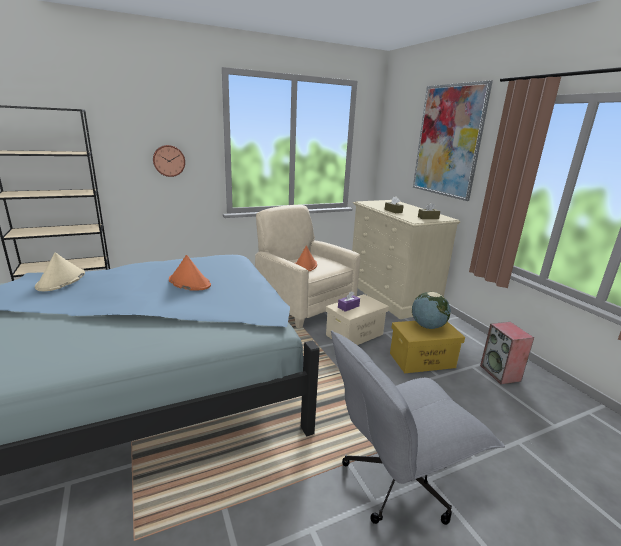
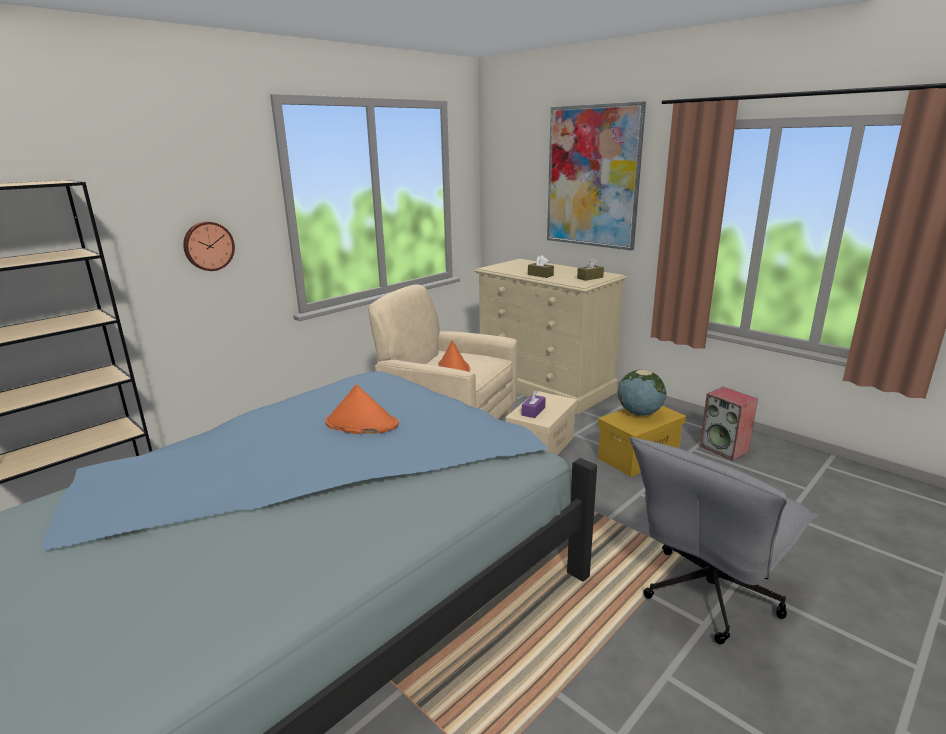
camera: 20 degrees left, 0 degrees up
(61, 281) = (162, 466): beige hat -> none

